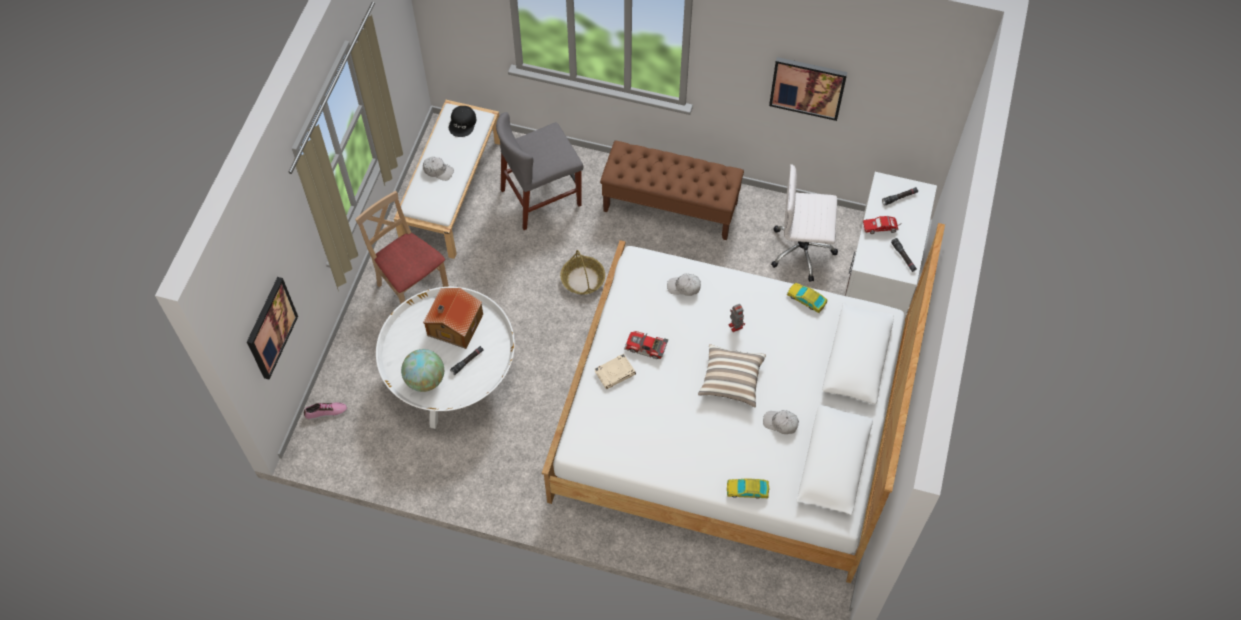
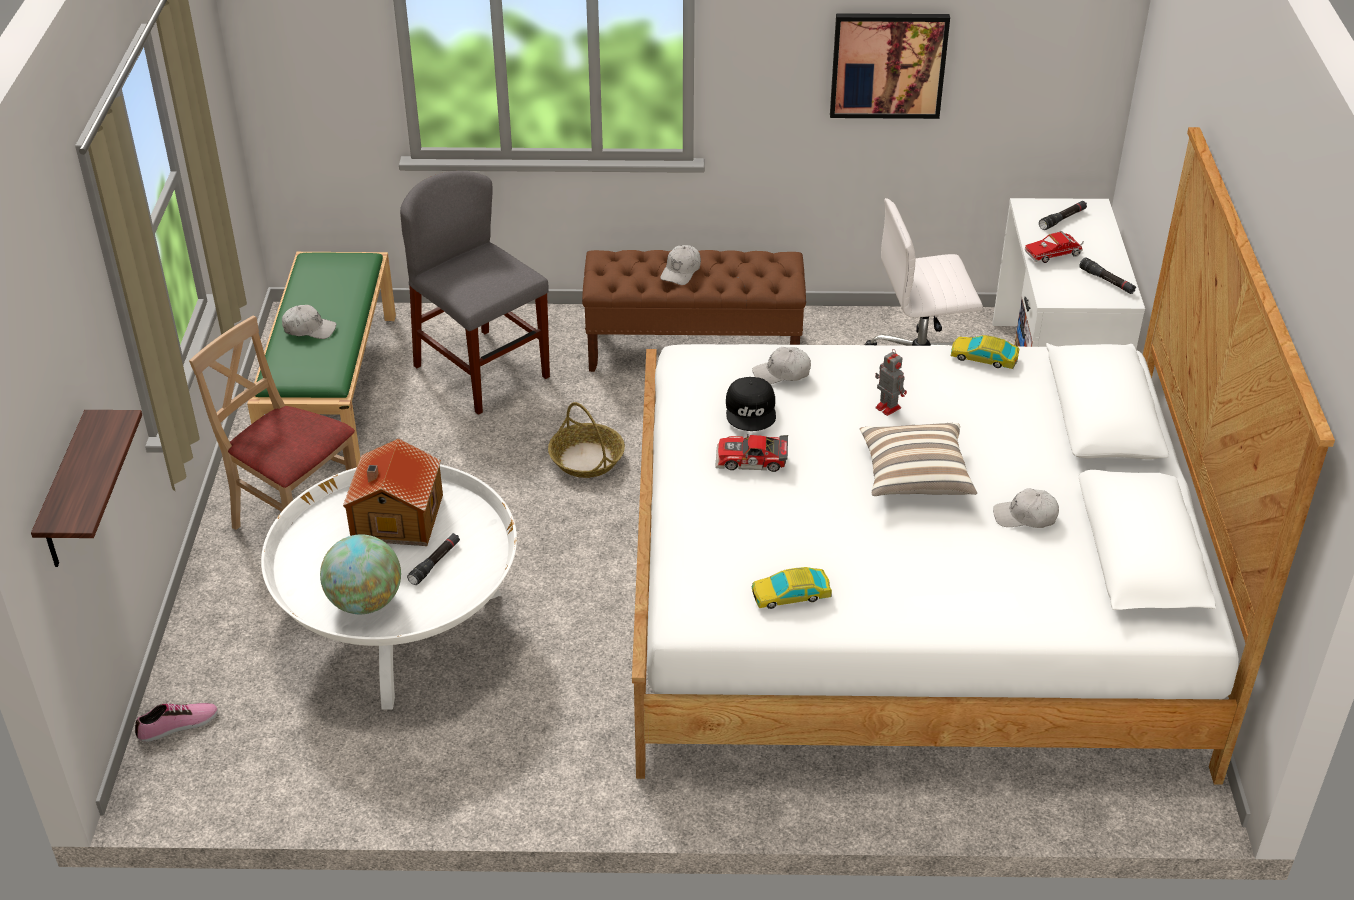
camera: 15 degrees left, 20 degrees down
(270, 328) = (66, 495): picture -> shelf
(452, 190) = (331, 387): white bench -> green bench
(463, 123) = (334, 269): black cap -> black cap (751, 410)
(541, 197) = (482, 371): grey chair -> grey chair turned 90 degrees clockwise
(615, 373) = (713, 502): beige book -> none
(664, 172) = (681, 271): none -> white cap
(747, 490) = (1016, 618): toy car -> toy car (791, 594)

